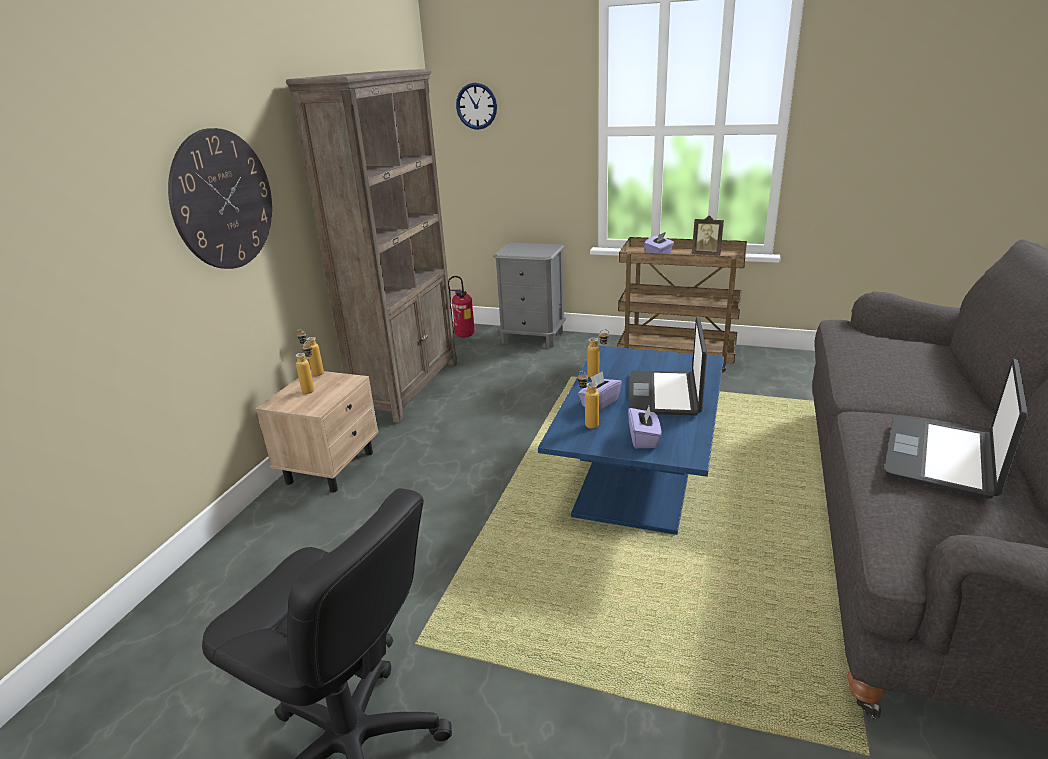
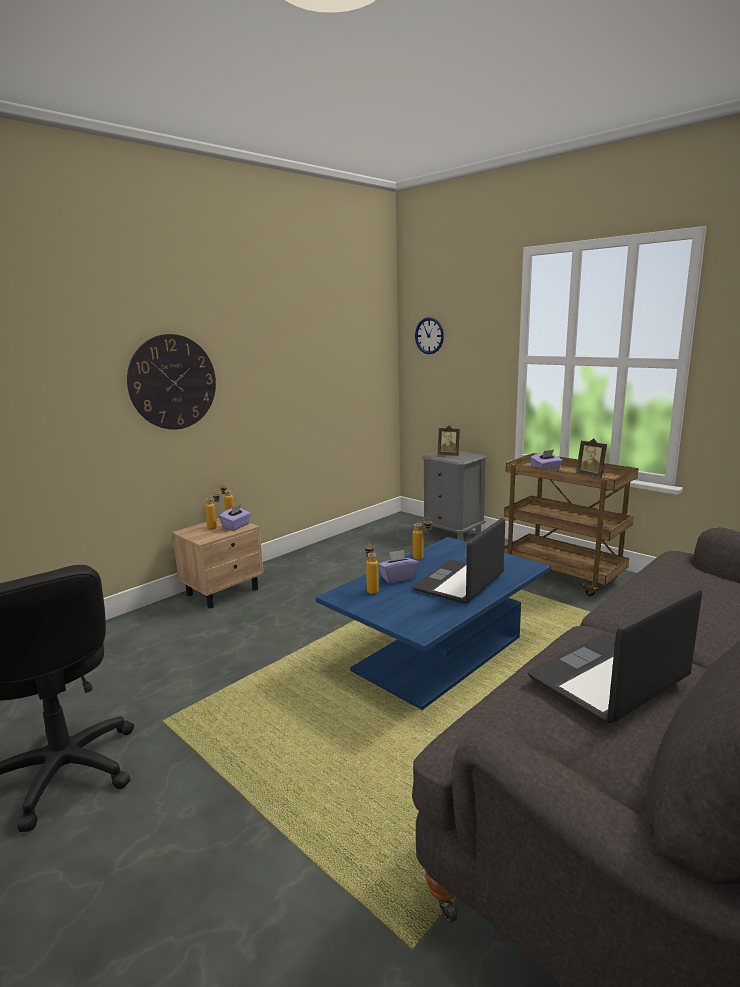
camera: 25 degrees right, 10 degrees down
(409, 387) = (324, 551): brown bookcase -> none
(464, 336) = (399, 523): fire extinguisher -> none
(524, 250) = (449, 455): none -> picture frame
(643, 439) = (400, 610): purple tissue box -> purple tissue box (236, 526)

